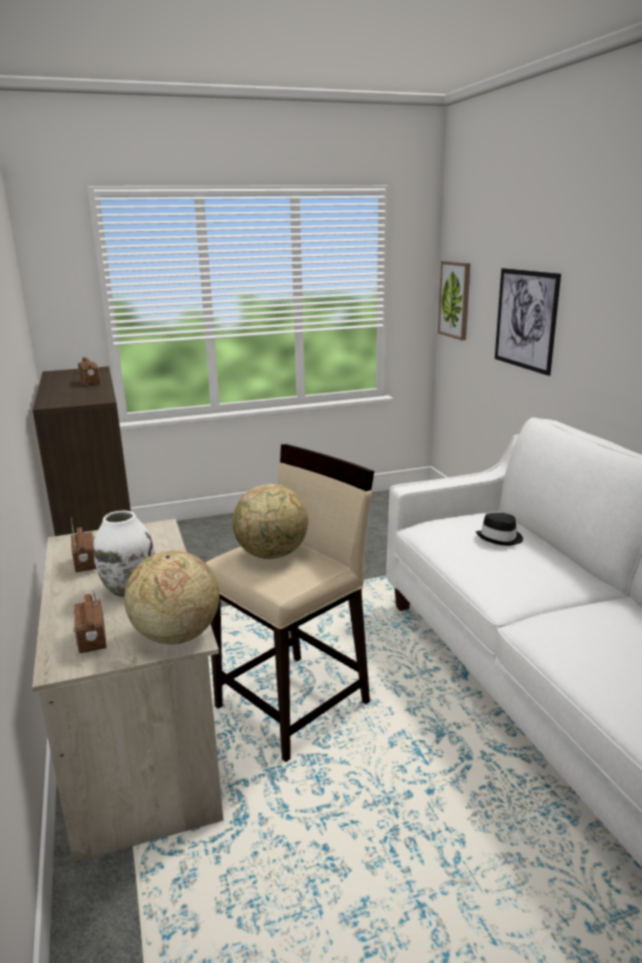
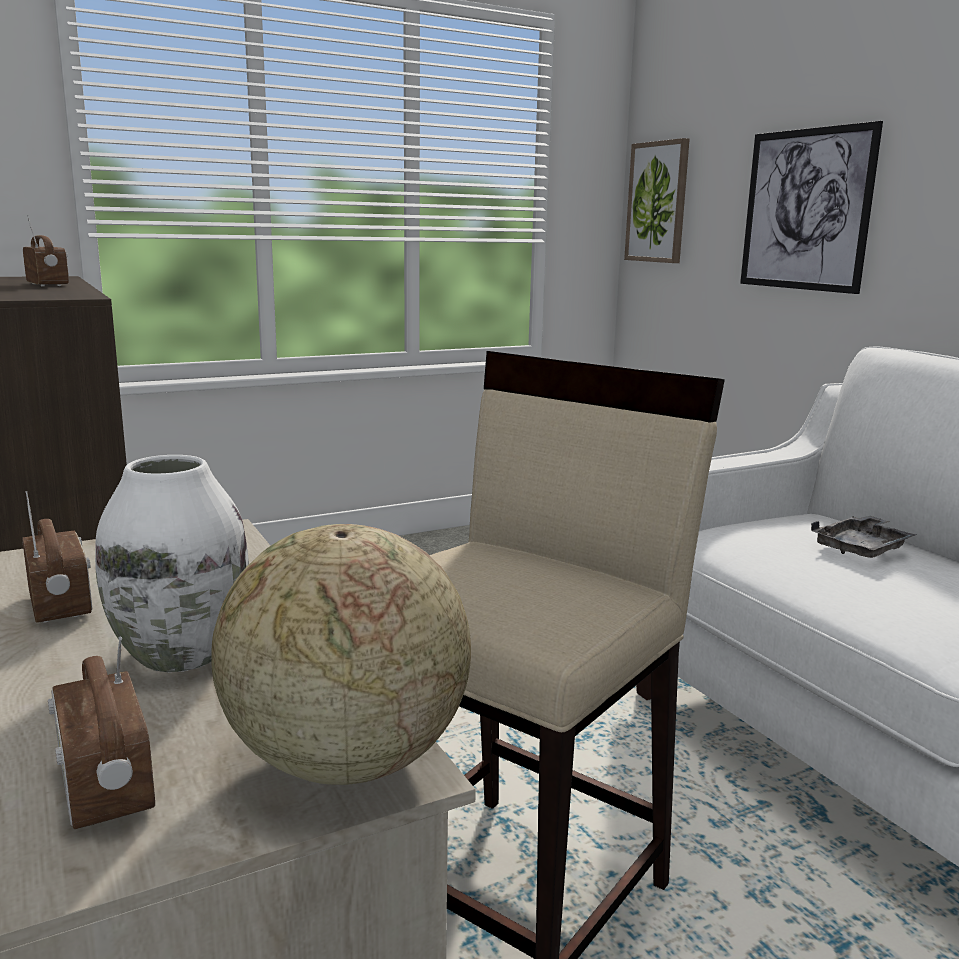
camera: 10 degrees left, 5 degrees down
(272, 555) = (495, 573): globe -> none
(500, 538) = (862, 548): black hat -> grey tray

